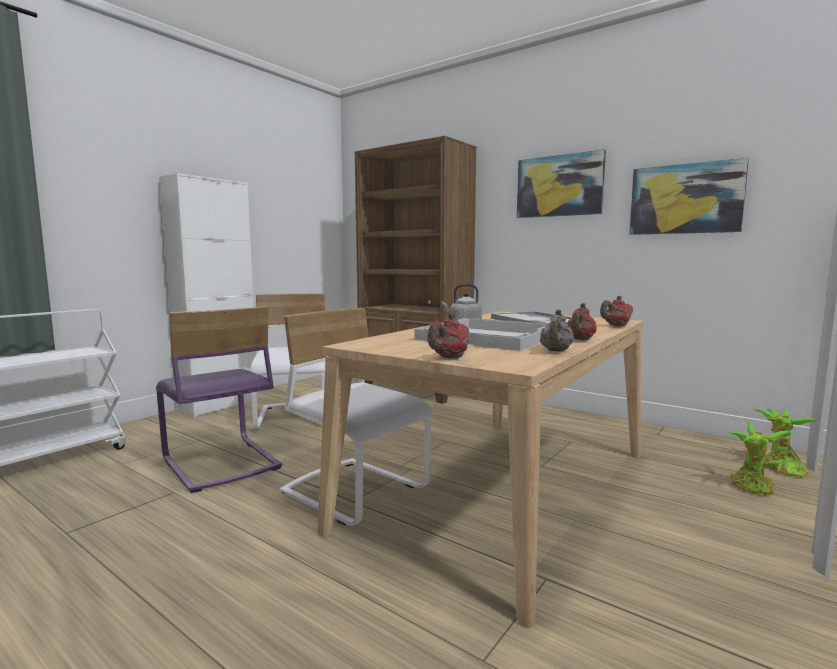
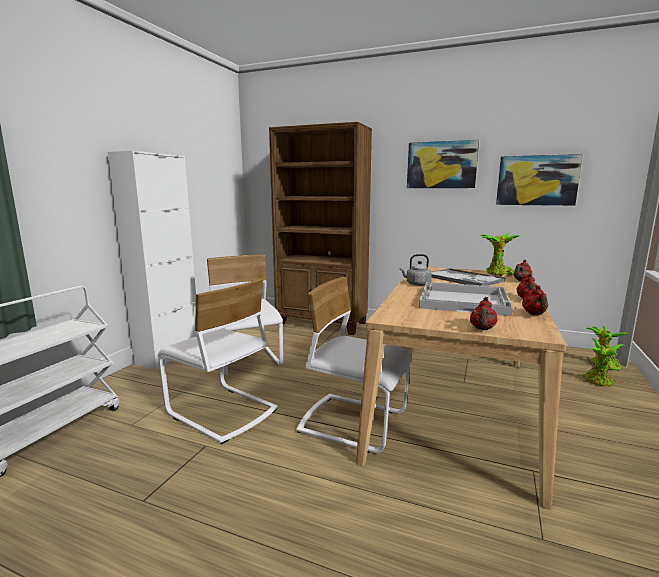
camera: 15 degrees left, 5 degrees up
(220, 463) = (221, 412): purple chair -> white chair
(555, 351) = (534, 314): grey teapot -> red teapot
(598, 320) = (498, 274): none -> potted plant

